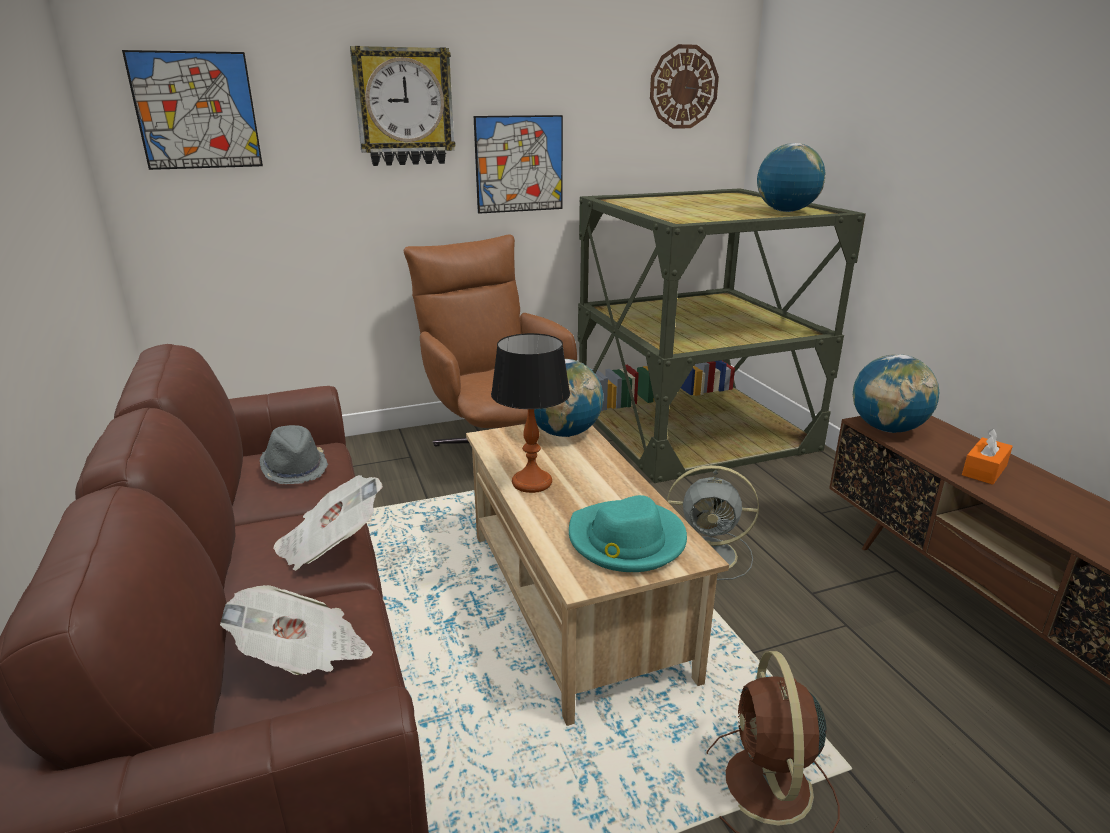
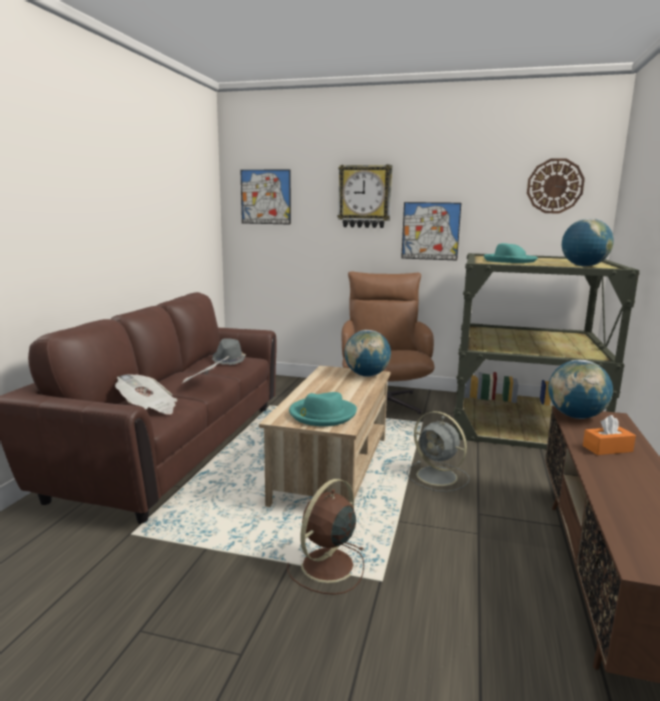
camera: 35 degrees right, 10 degrees down
(531, 482) = (317, 387): table lamp -> none
(676, 209) = (509, 261): none -> turquoise hat

